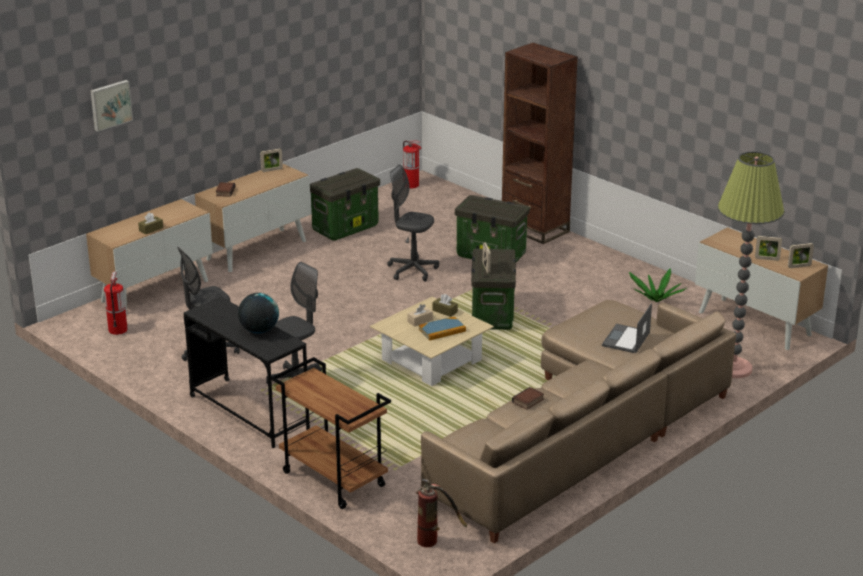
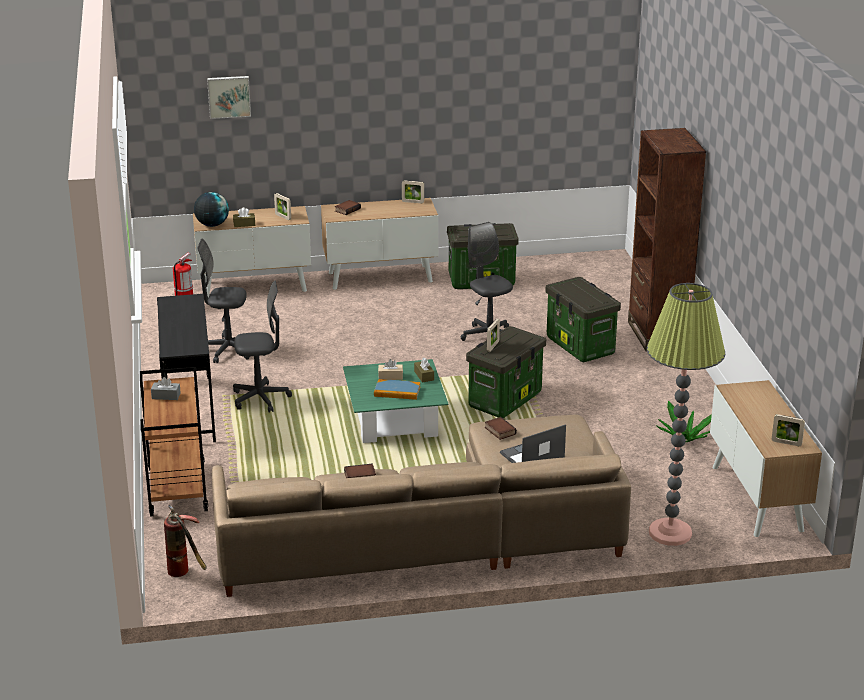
camera: 35 degrees right, 0 degrees up
(259, 330) = (189, 331): globe -> globe (212, 225)
(315, 391) = (166, 396): none -> grey tissue box
(411, 185) = (595, 260): fire extinguisher -> none
(431, 360) = (395, 421): beige coffee table -> green coffee table
(577, 330) = (499, 431): none -> book
(767, 259) = (762, 424): picture frame -> picture frame (283, 217)

